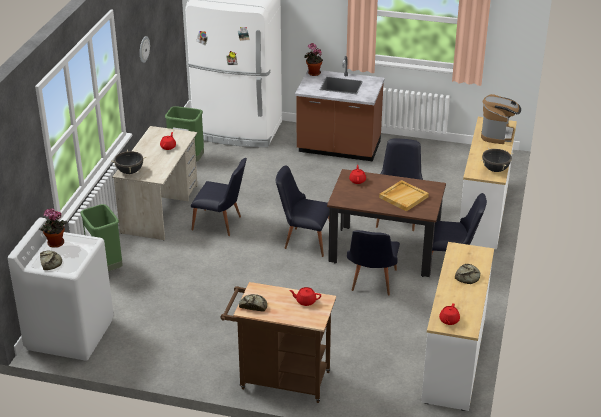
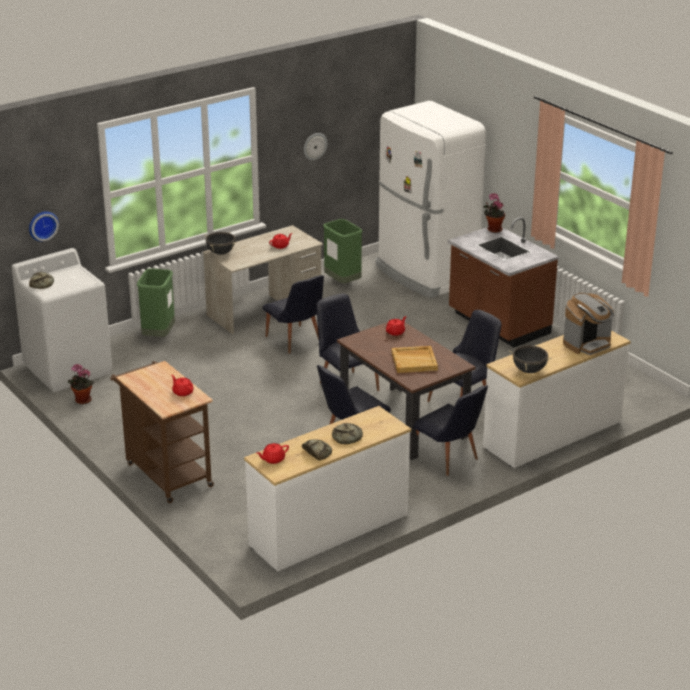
camera: 40 degrees right, 5 degrees down
(17, 206) = (42, 225): none -> wall clock
(55, 244) = (65, 273): potted plant -> potted plant (82, 401)
(253, 305) = (140, 377): bread -> bread (317, 452)

